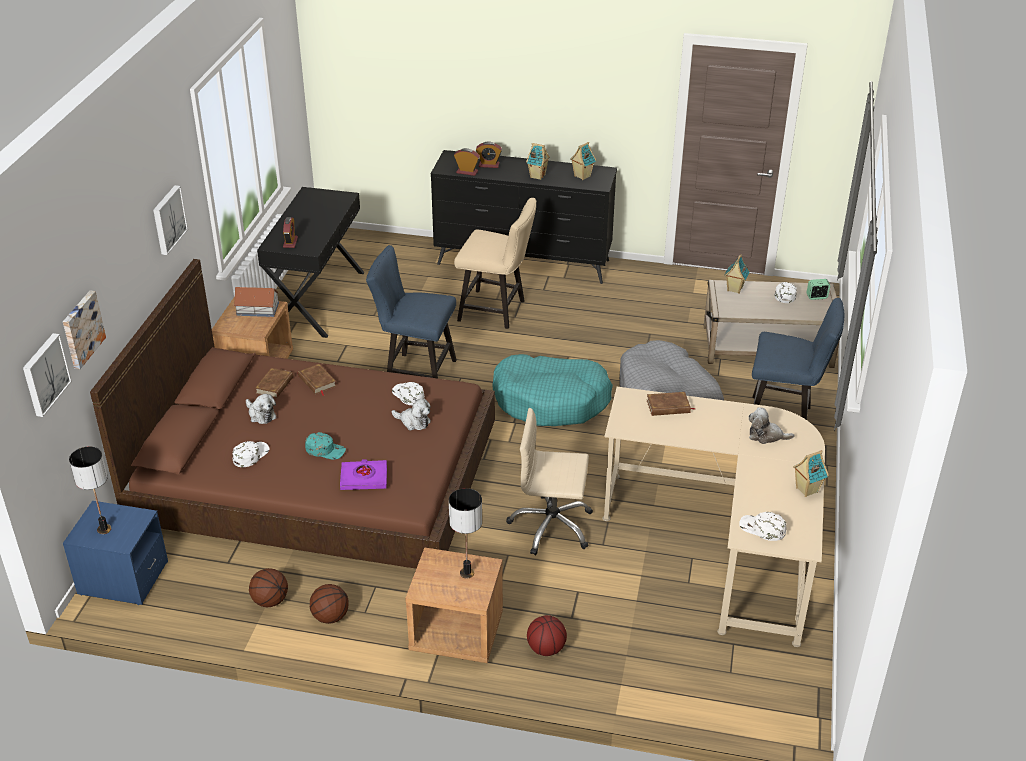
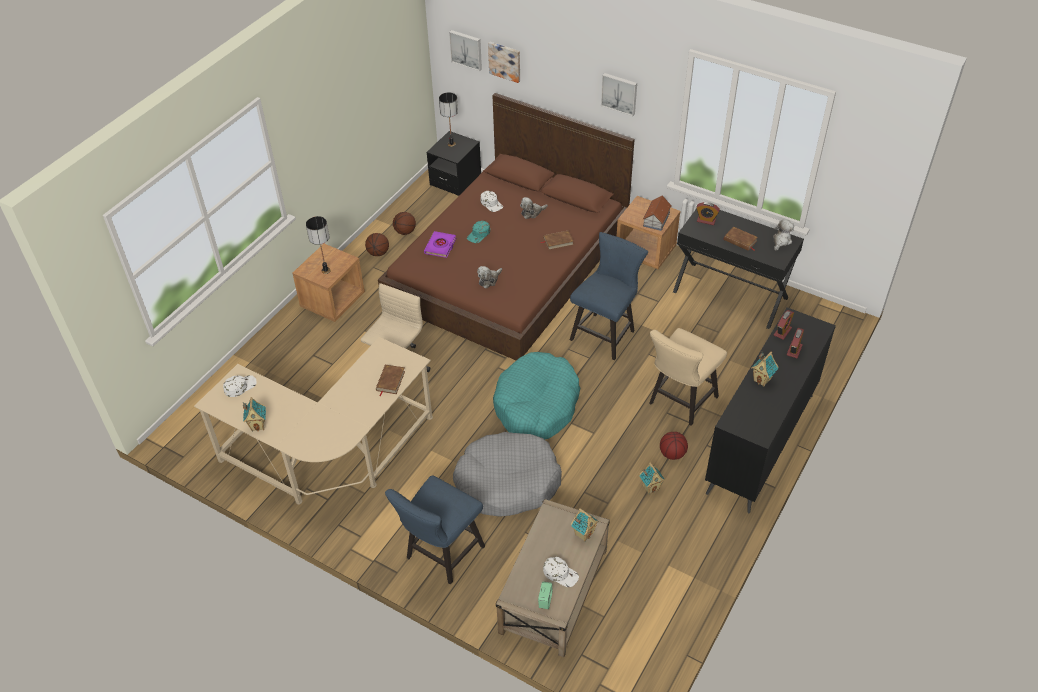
camera: 110 degrees right, 10 degrees up
(123, 578) = (455, 180): blue nightstand -> black nightstand
(275, 385) = (562, 222): brown book -> brown book (740, 240)
(408, 395) = (521, 283): white cap -> none
(546, 648) = (297, 337): basketball -> basketball (672, 453)
(582, 176) = (753, 414): toy house -> toy house (650, 487)
(766, 436) = (326, 426): plush toy -> plush toy (781, 241)

